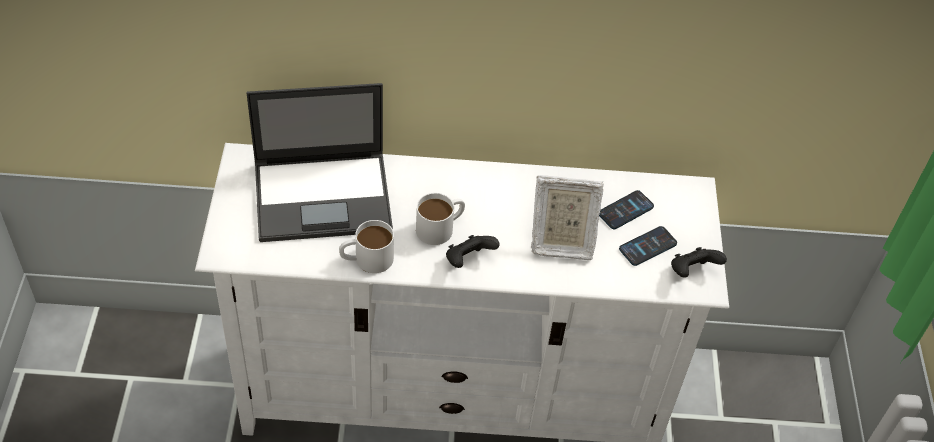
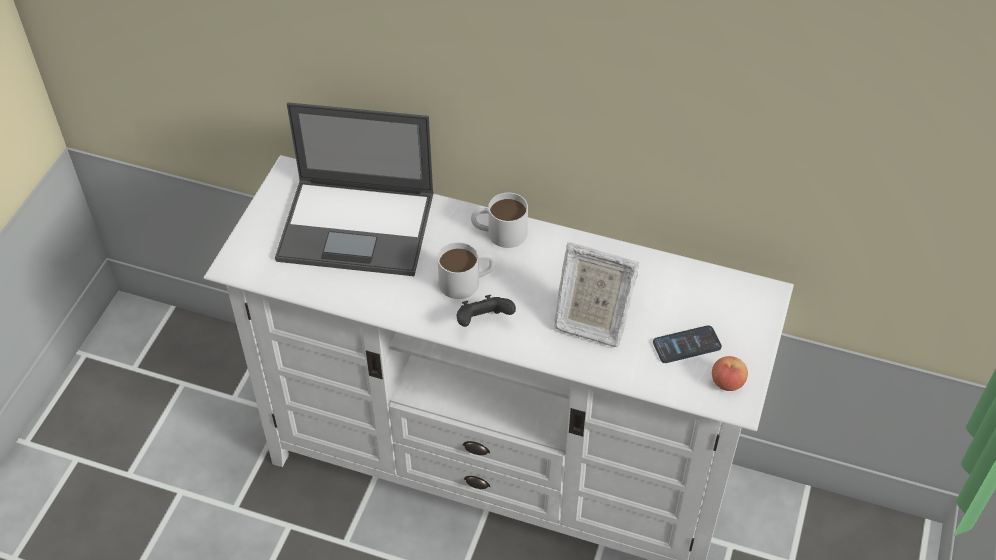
camera: 20 degrees right, 0 degrees up
(366, 259) = (377, 299): white mug -> white mug (499, 232)
(625, 210) = (676, 301): phone -> none
(692, 272) = (727, 382): black game controller -> apple

